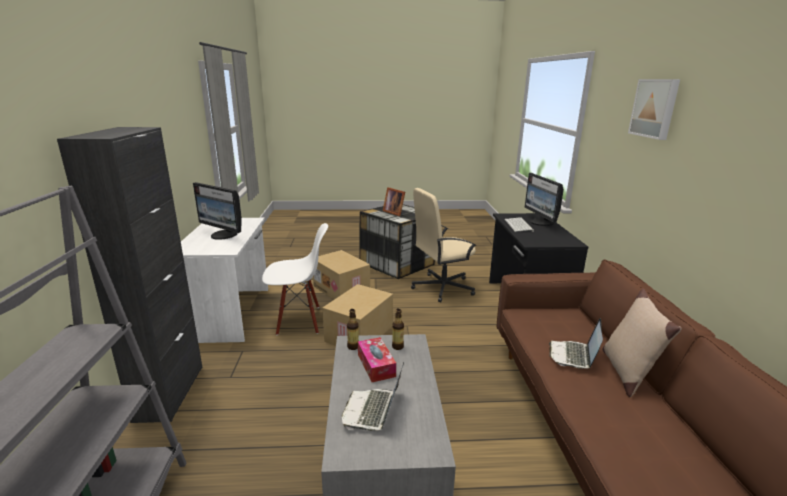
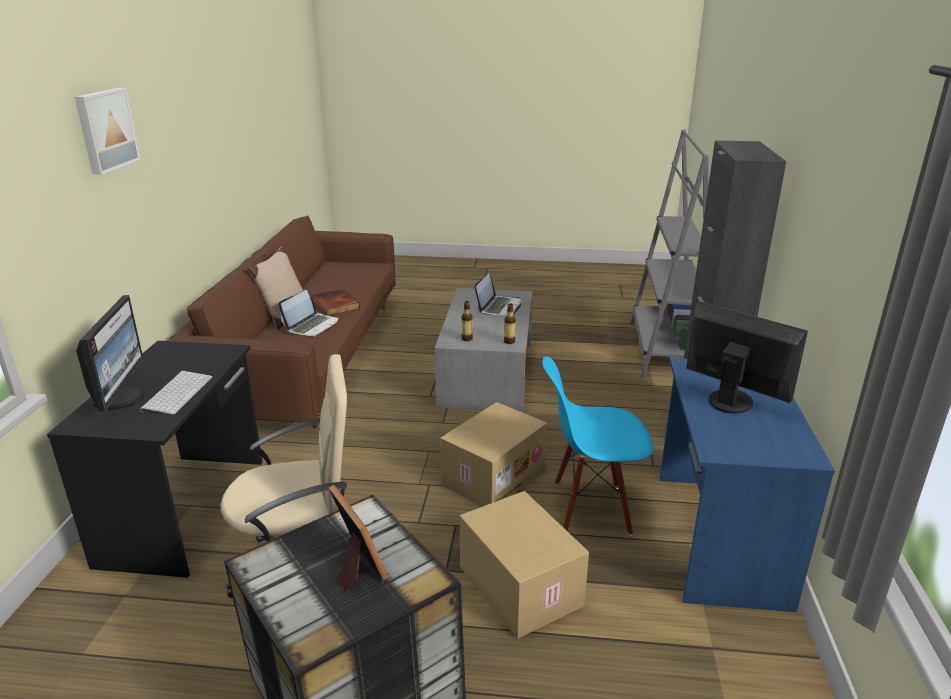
camera: 170 degrees left, 5 degrees up
(231, 313) = (717, 537): white desk -> blue desk
(299, 320) = (590, 509): white chair -> blue chair
(376, 365) = (490, 328): tissue box -> none
(597, 398) = (334, 305): none -> book

